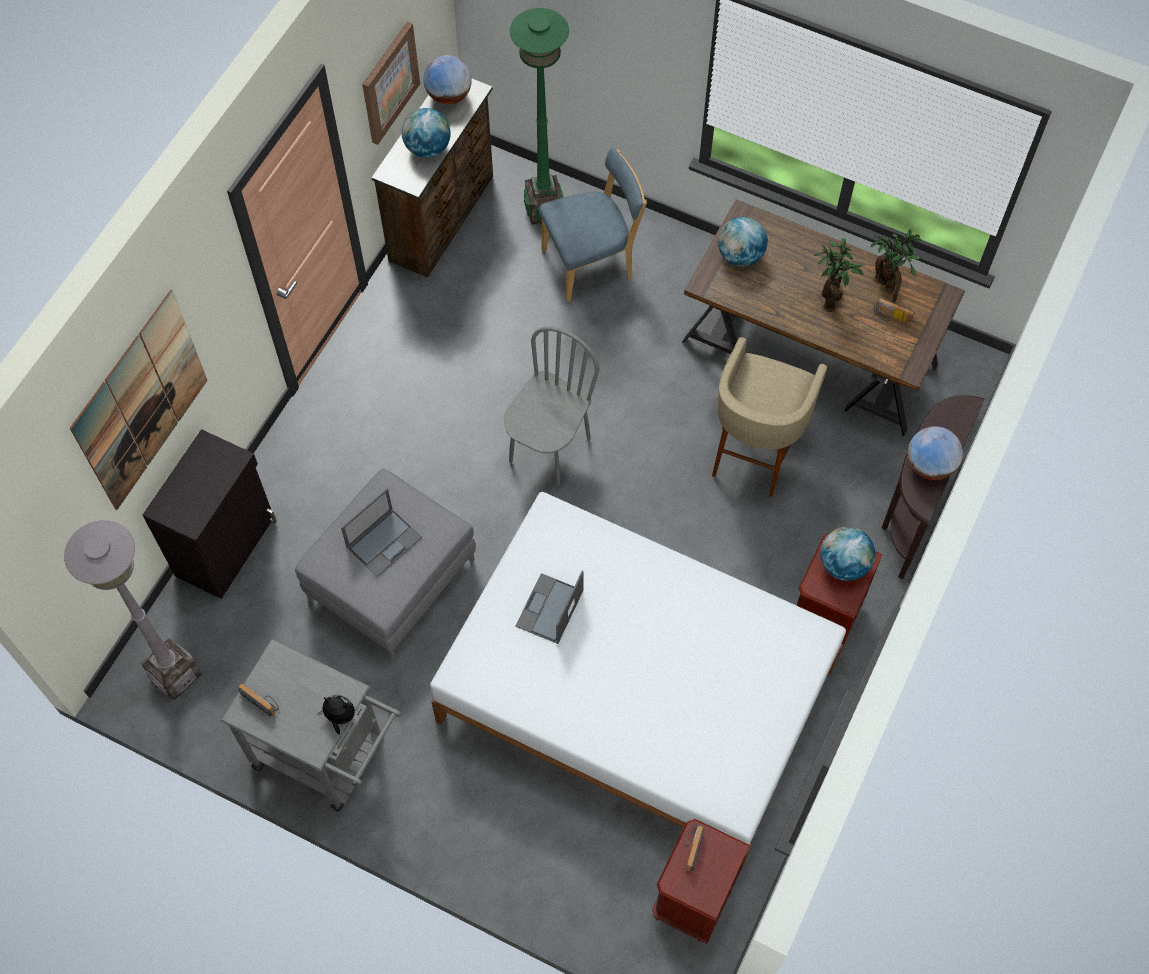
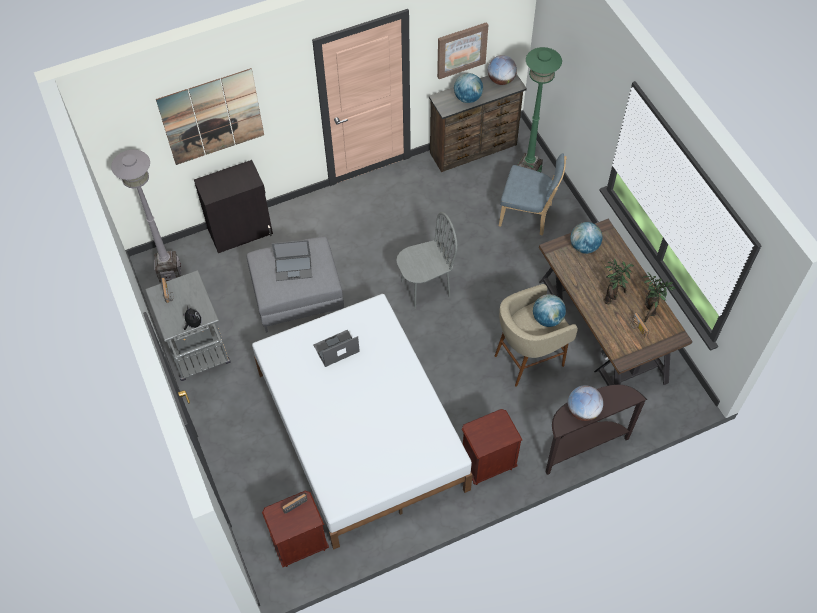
camera: 40 degrees right, 5 degrees down
(843, 564) = (496, 429): globe -> globe (547, 319)

